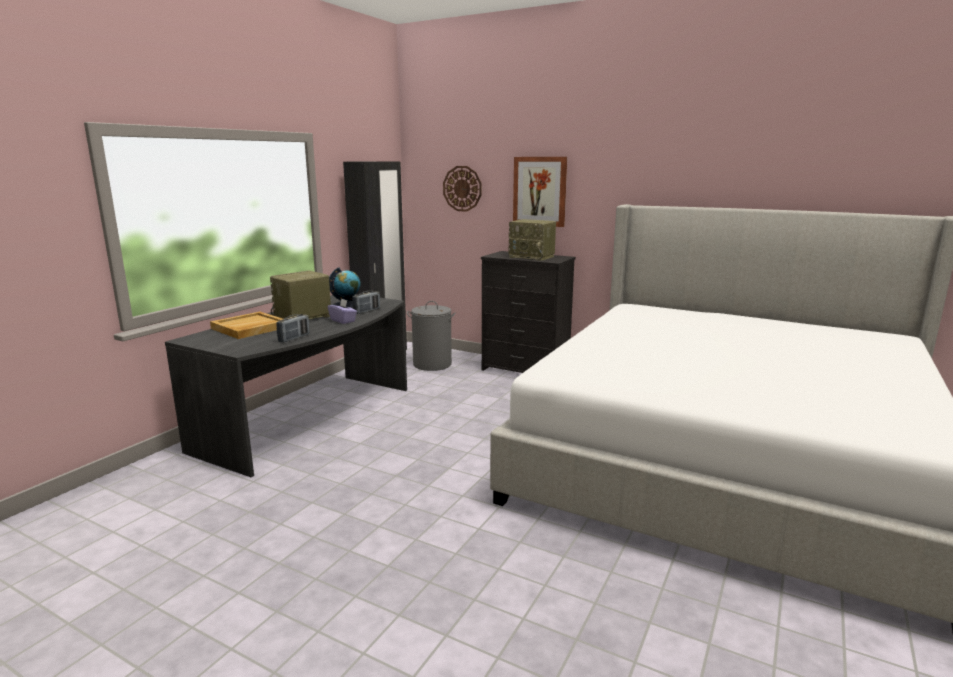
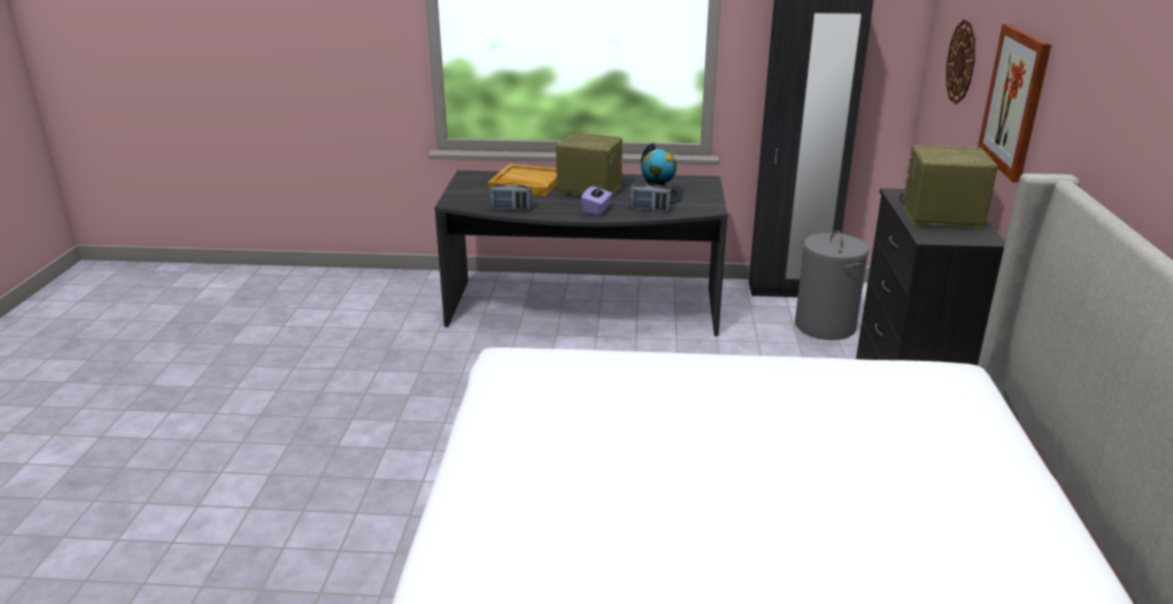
camera: 65 degrees right, 10 degrees up
(532, 257) = (940, 218): radio -> radio turned 90 degrees clockwise

